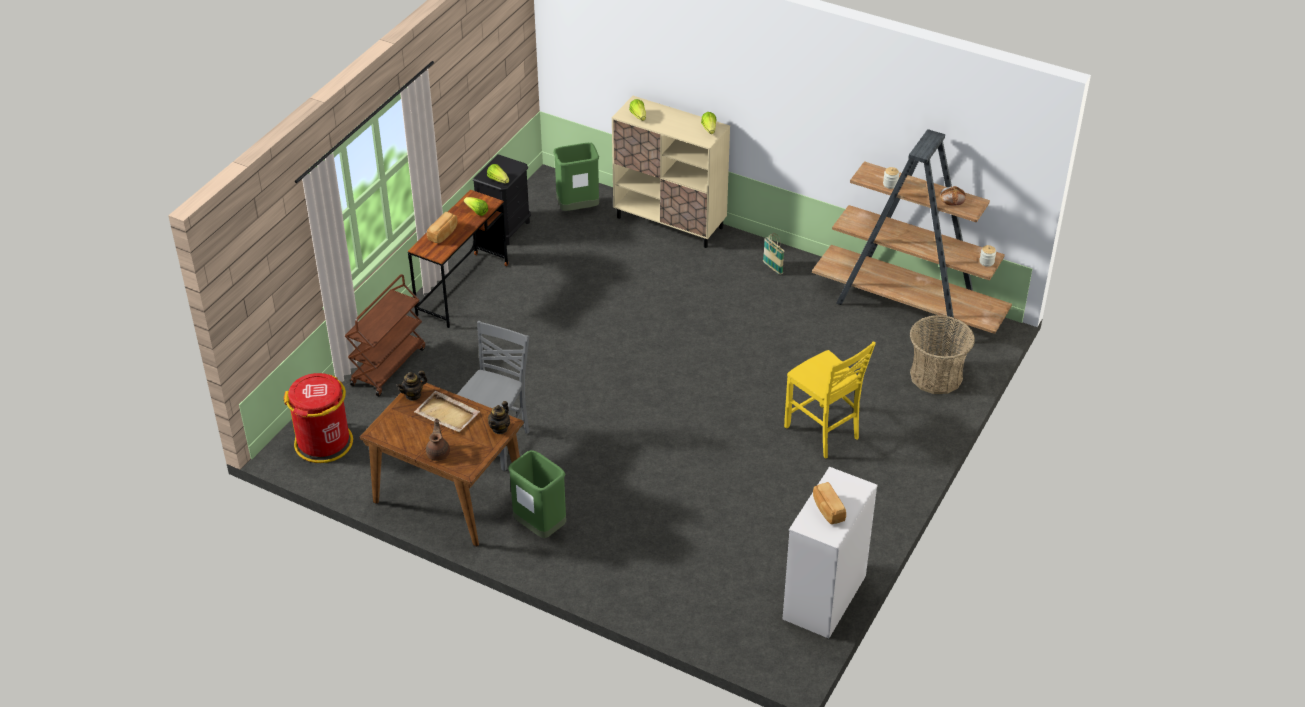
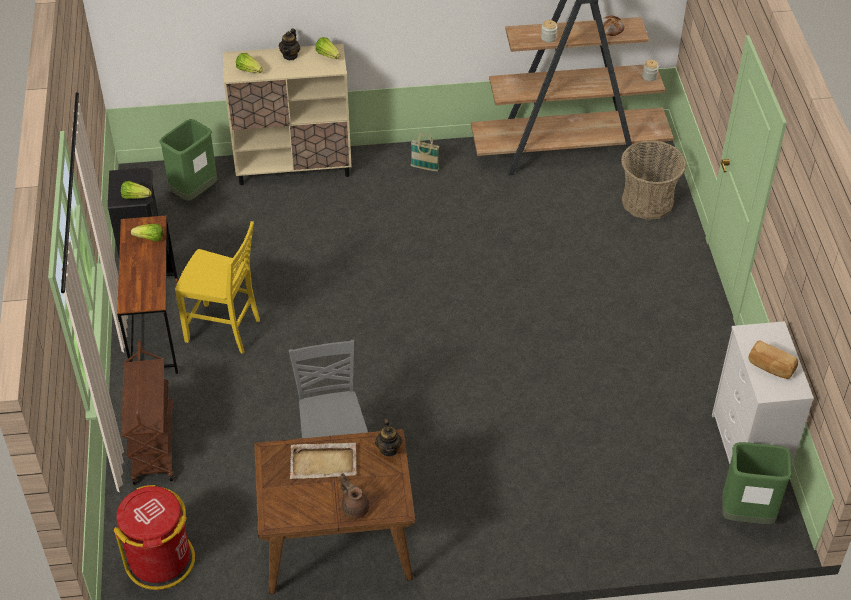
camera: 35 degrees left, 5 degrees up
(413, 395) = (271, 461): teapot -> teapot (290, 55)
(443, 234) = (138, 277): bread -> none
(540, 527) = (452, 526): green trash can -> green trash can (746, 515)
(823, 433) = (607, 299): yellow chair -> yellow chair (224, 330)

